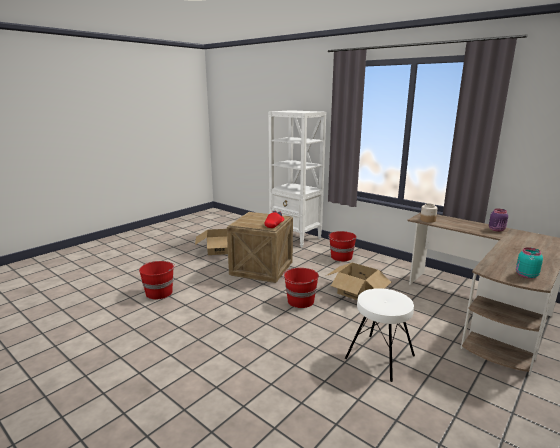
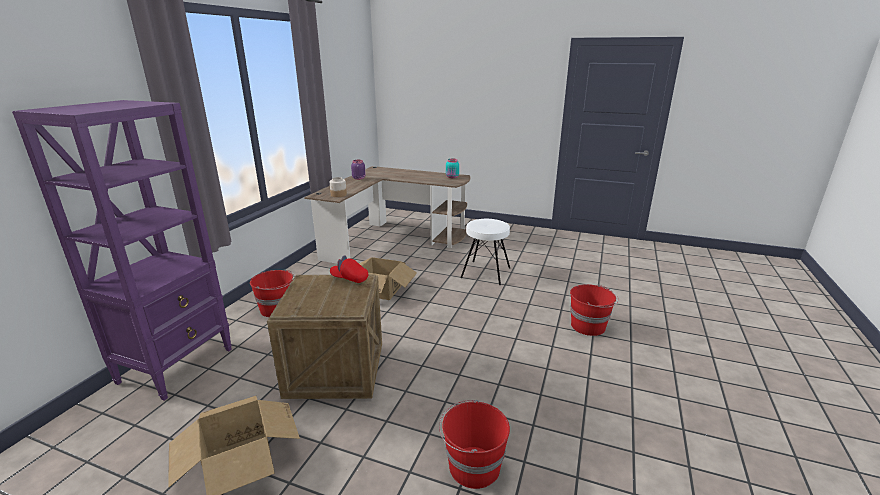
camera: 110 degrees left, 5 degrees up
(295, 238) = (177, 365): white bookcase -> purple bookcase
(300, 301) = (420, 319): red bucket -> red bucket (588, 326)

